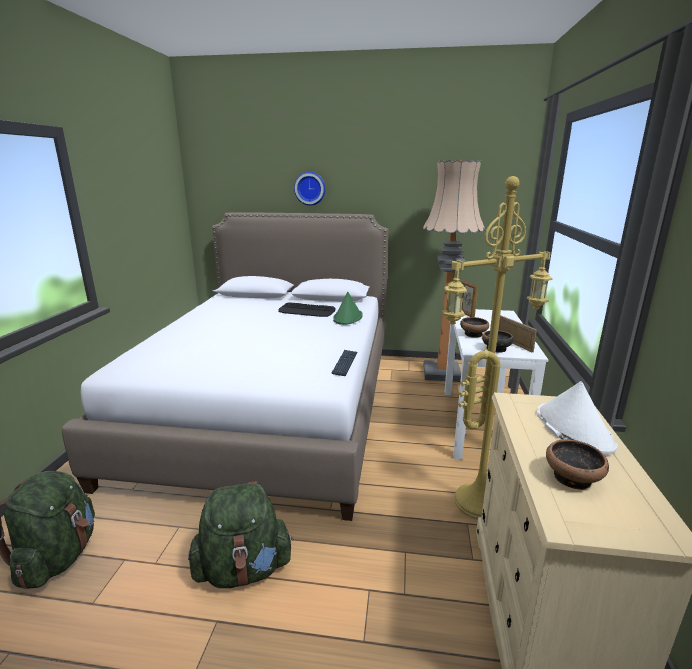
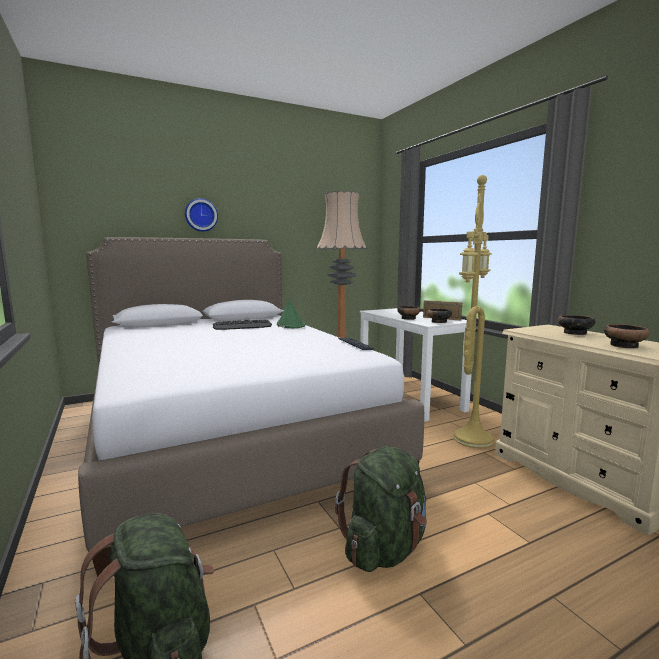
camera: 35 degrees left, 10 degrees down
(466, 314) = (378, 311): picture frame -> none
(573, 428) = (574, 333): white hat -> bowl

